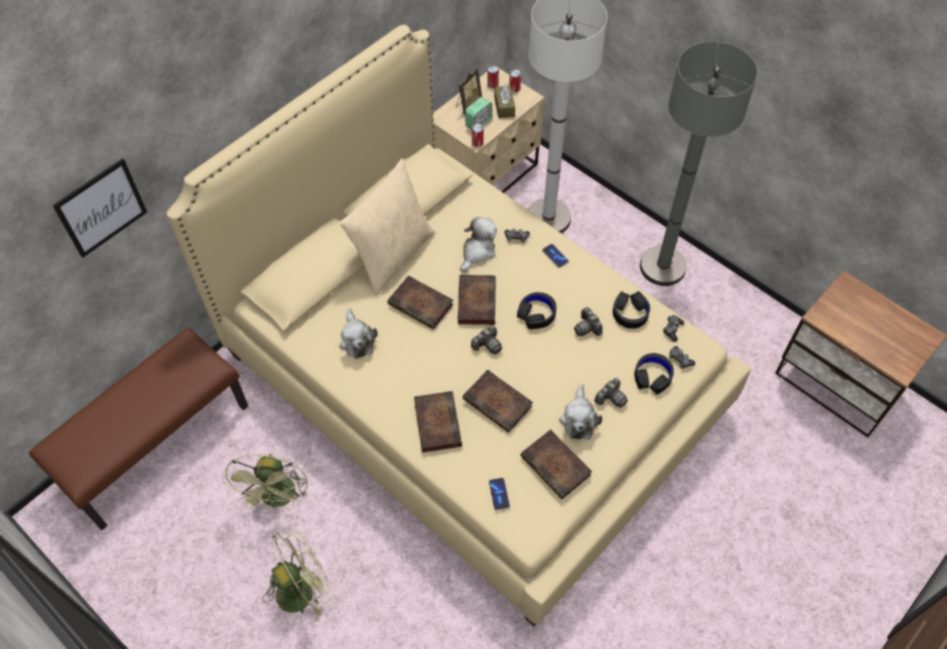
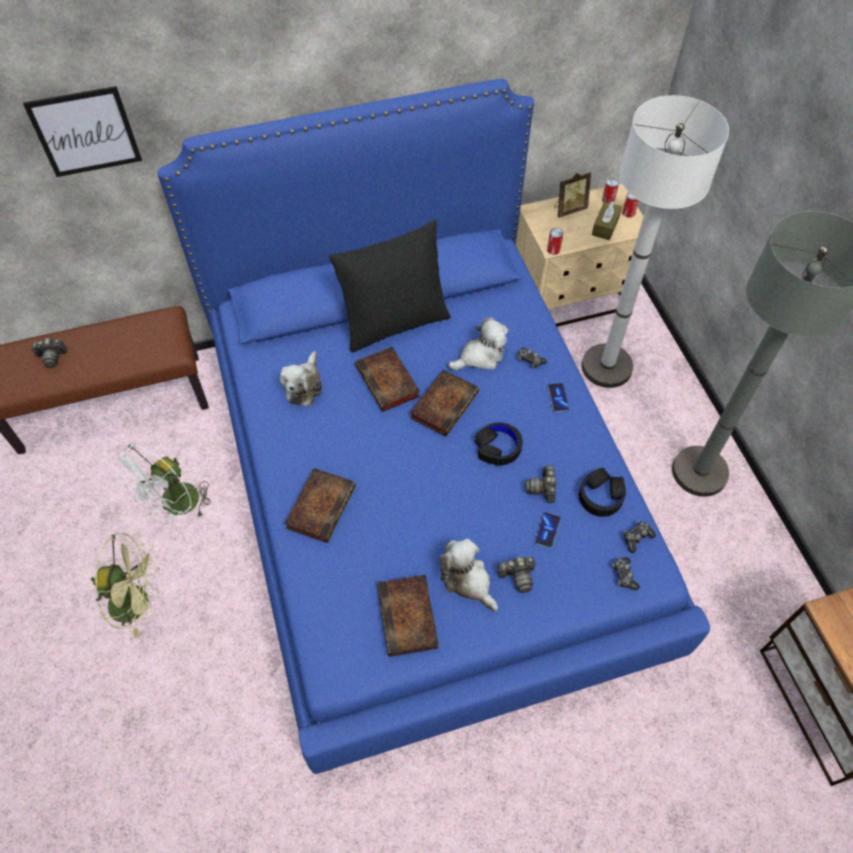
camera: 30 degrees right, 0 degrees up
(278, 499) = (175, 507): green fan -> white fan
(392, 255) = (394, 322): beige pillow -> black pillow
(472, 381) = (424, 490): beige bed -> blue bed
(478, 123) = (567, 232): alarm clock -> none
(487, 345) = (425, 454): camera -> camera (52, 357)
(499, 403) = (395, 519): book -> none
(499, 494) = (329, 614): phone -> phone (547, 530)
(578, 419) = (467, 580): plush toy -> plush toy turned 105 degrees clockwise
(652, 376) = (580, 577): black headphones -> none

